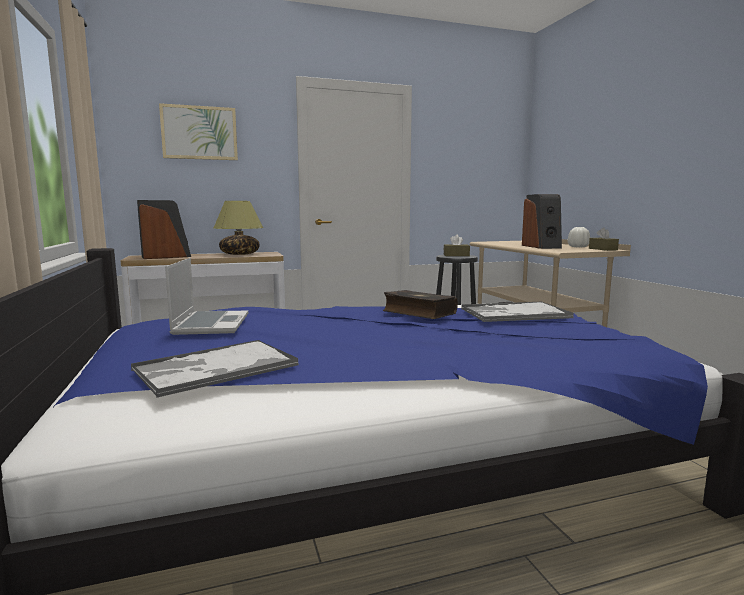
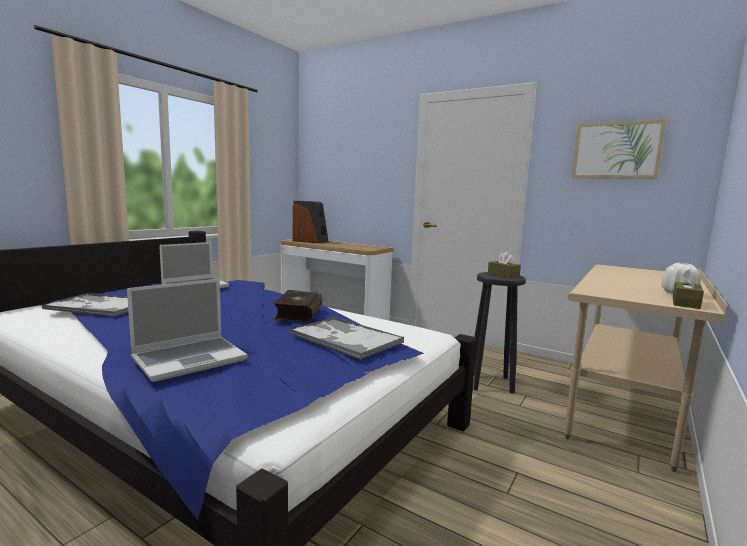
camera: 50 degrees right, 0 degrees up
(199, 133) = (350, 150): picture -> picture (616, 150)
(239, 254) = (355, 246): table lamp -> none
(528, 352) = (190, 359): none -> laptop
(541, 246) = (622, 283): speaker -> none

